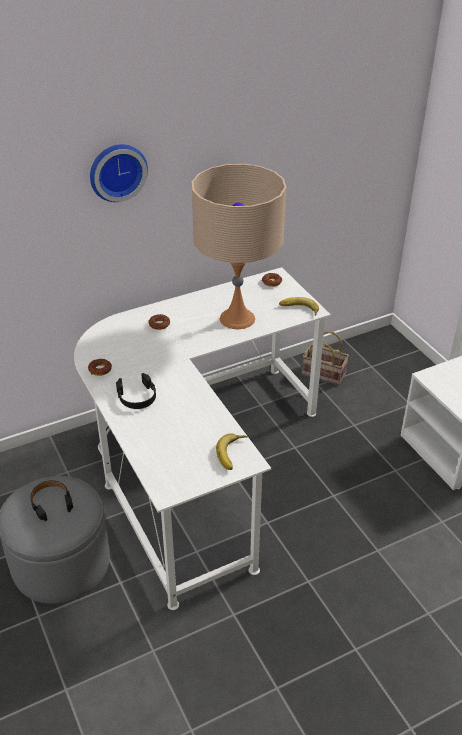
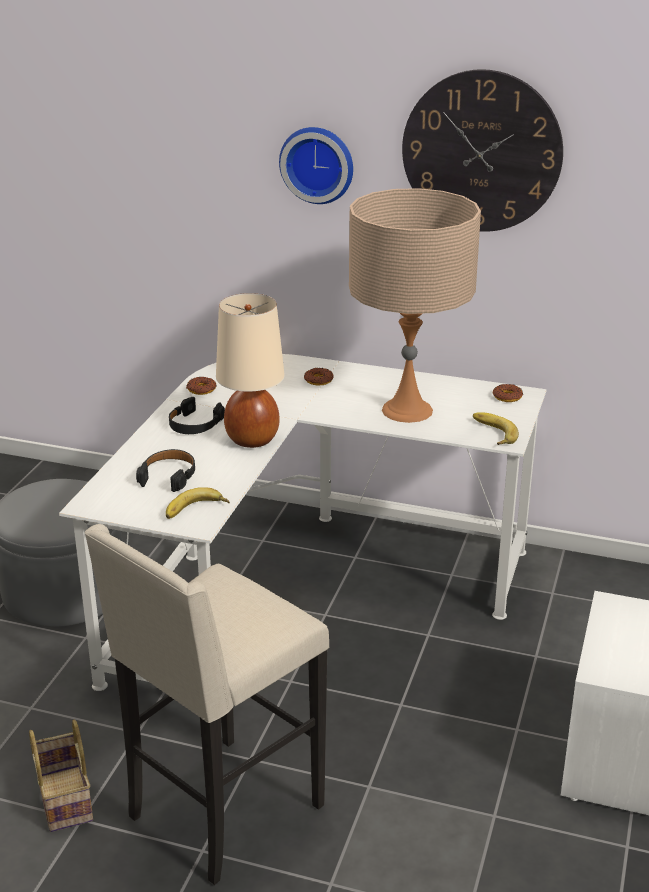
camera: 45 degrees right, 10 degrees down
(51, 503) = (61, 501): black headphones -> black headphones (168, 476)
(186, 387) = (252, 439): none -> beige table lamp
(231, 128) = (481, 152): none -> wall clock
(322, 374) = (576, 586): basket -> basket (62, 798)
(336, 621) = (221, 813): none -> beige stool

